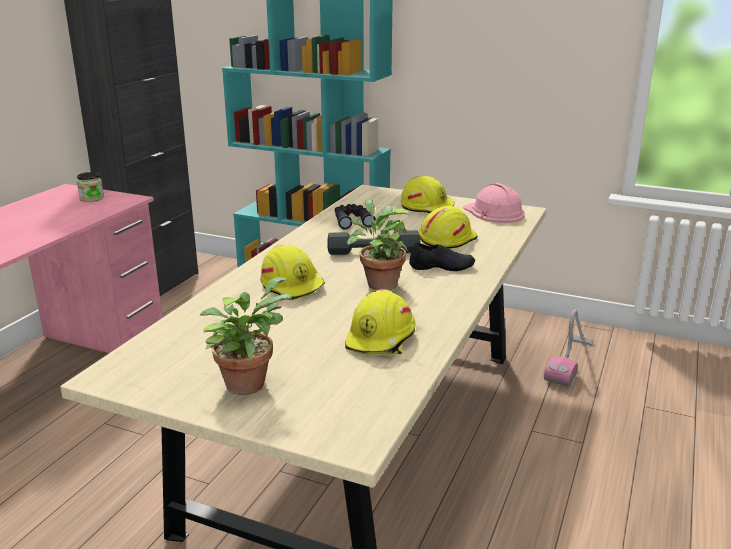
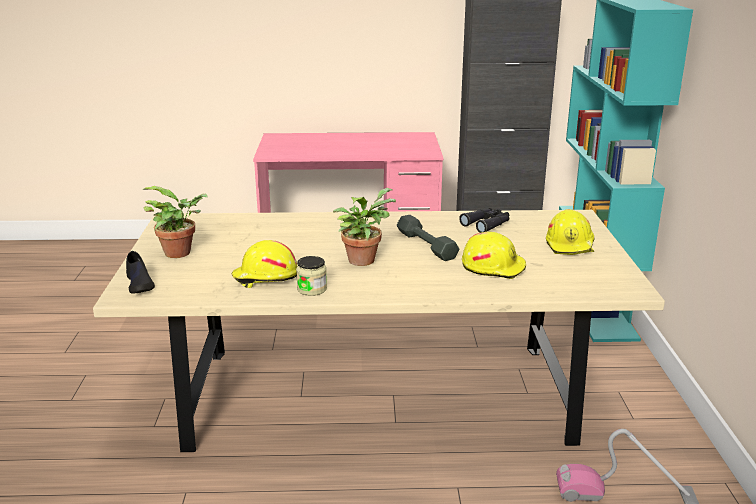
camera: 65 degrees right, 0 degrees up
(92, 198) = (415, 145): jar -> jar (312, 289)
(293, 285) = (331, 233): yellow hard hat -> none
(441, 266) = (424, 275): black shoe -> black shoe (139, 284)
(493, 212) = (602, 276): pink hard hat -> none

